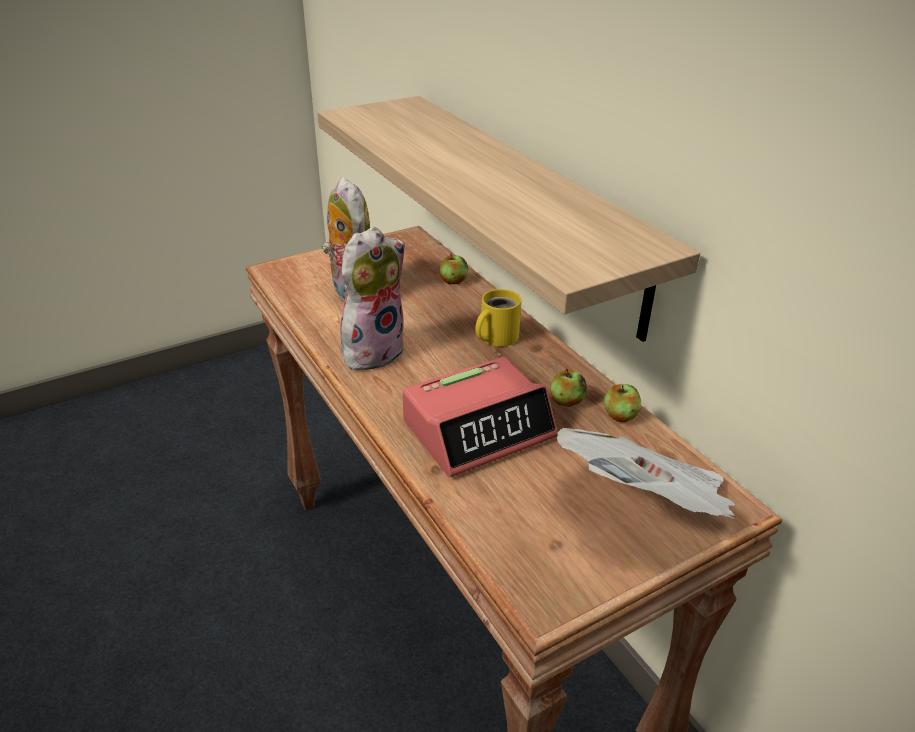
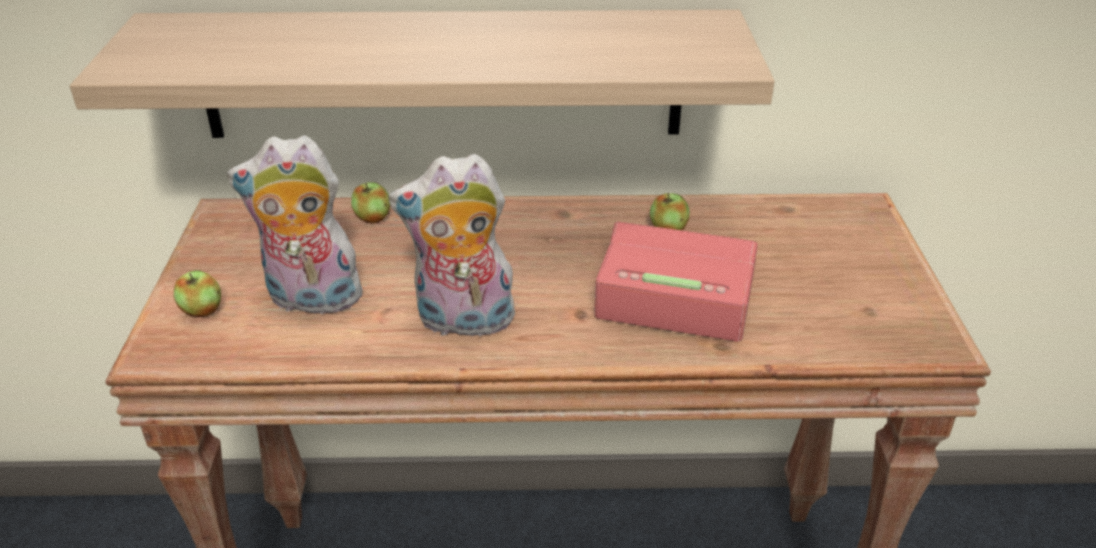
camera: 60 degrees left, 0 degrees up
(373, 350) = (463, 323): plush toy -> plush toy turned 75 degrees counterclockwise
(479, 429) = (674, 296): alarm clock -> alarm clock turned 75 degrees counterclockwise
(495, 337) = (519, 230): yellow mug -> none
(620, 416) = (713, 210): apple -> apple (202, 310)
(646, 505) = (842, 245): newspaper -> none

